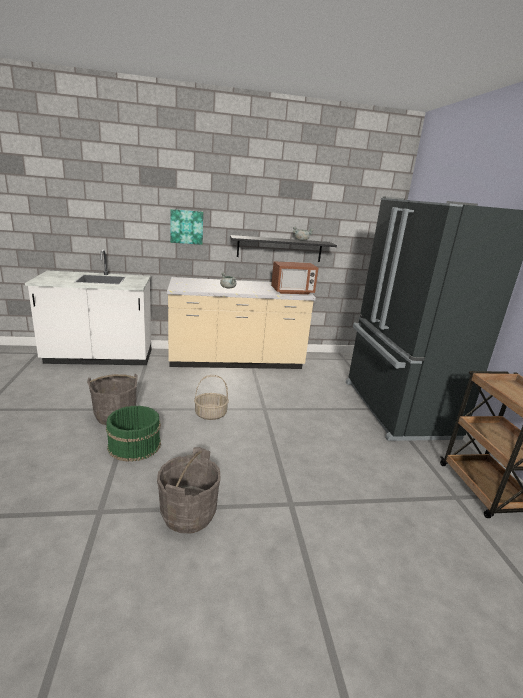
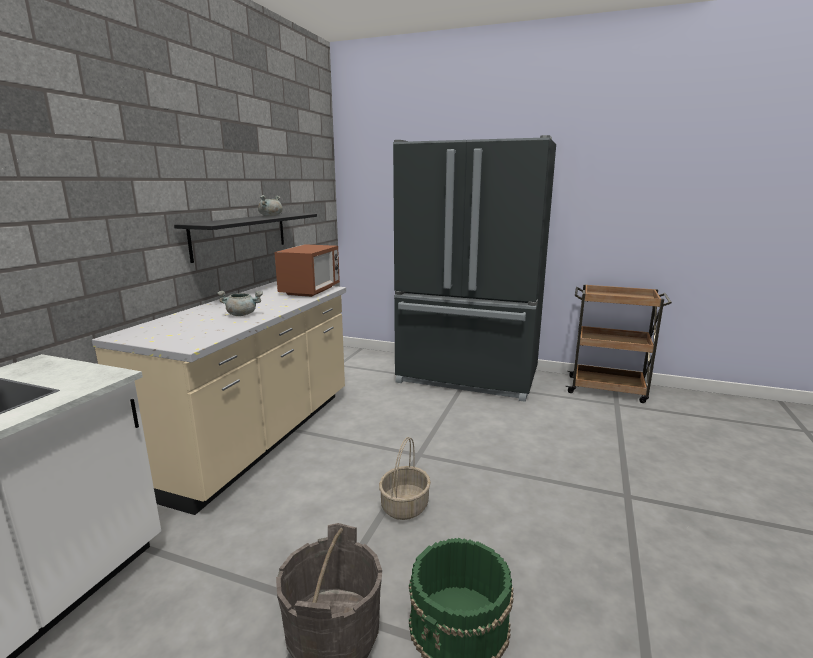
camera: 60 degrees left, 5 degrees down
(186, 227) = (96, 221): picture -> none
(188, 513) = (650, 592): grey bucket -> none

